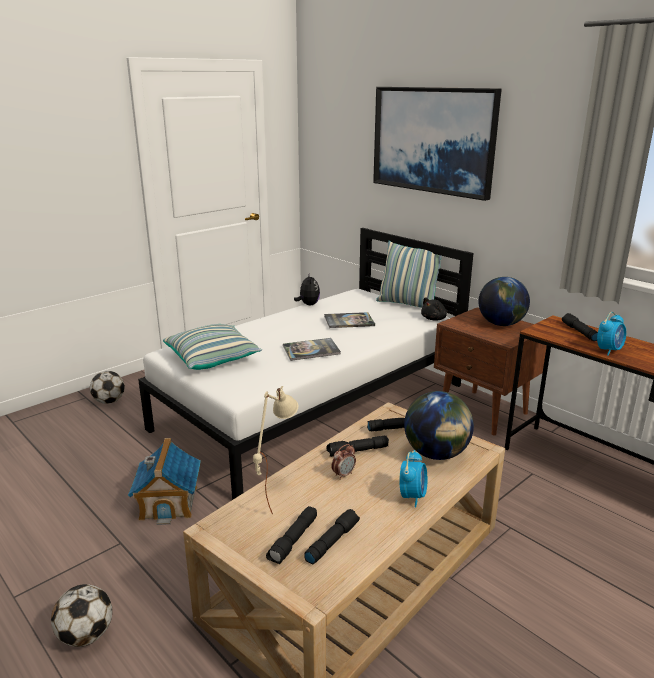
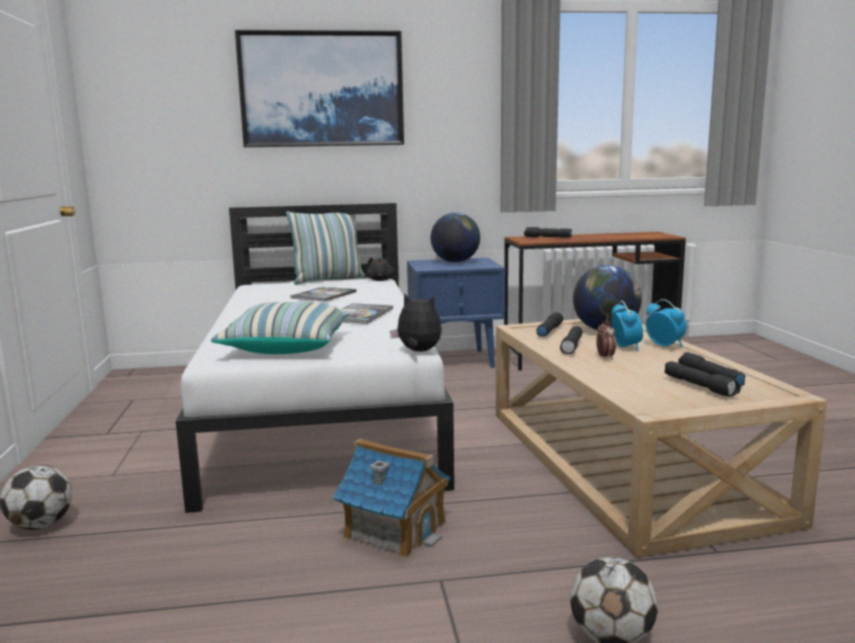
camera: 55 degrees left, 10 degrees down
(275, 495) = (613, 382): beige table lamp -> none
(308, 304) = (237, 300): plush toy -> plush toy (418, 351)
(484, 412) = (456, 360): brown nightstand -> blue nightstand
(609, 350) = (589, 238): alarm clock -> alarm clock (625, 347)

